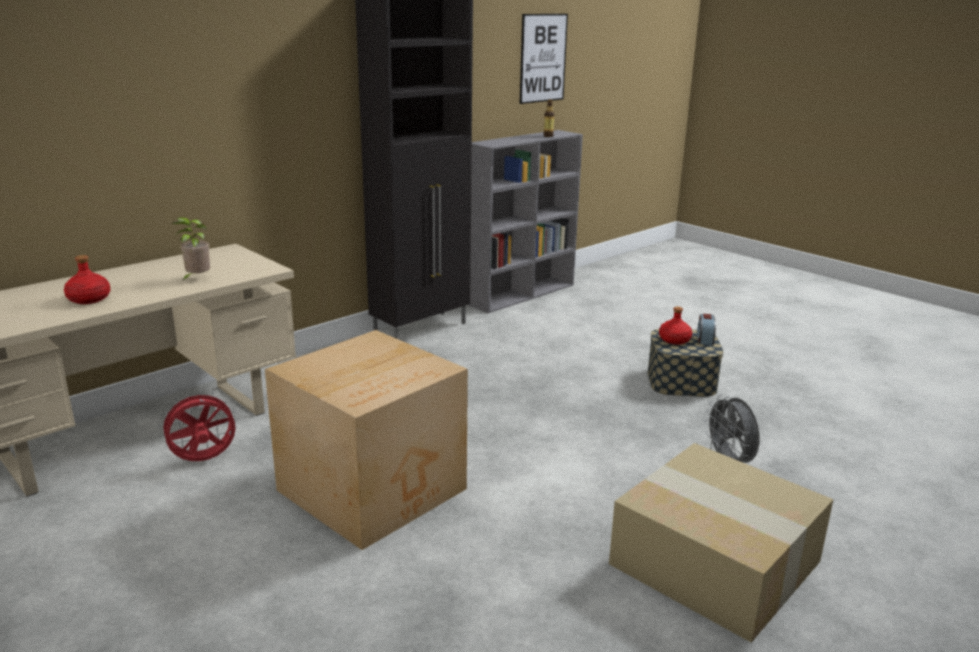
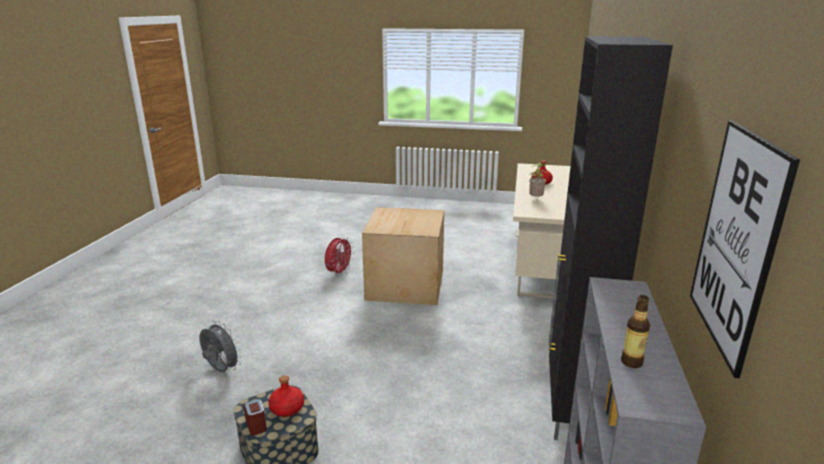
camera: 145 degrees right, 0 degrees up
(203, 460) = (493, 270): red fan -> red fan (339, 272)
(711, 562) = (226, 311): cardboard box -> none

